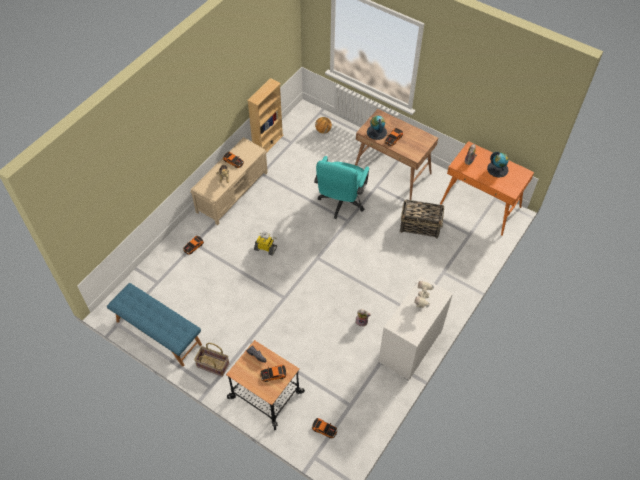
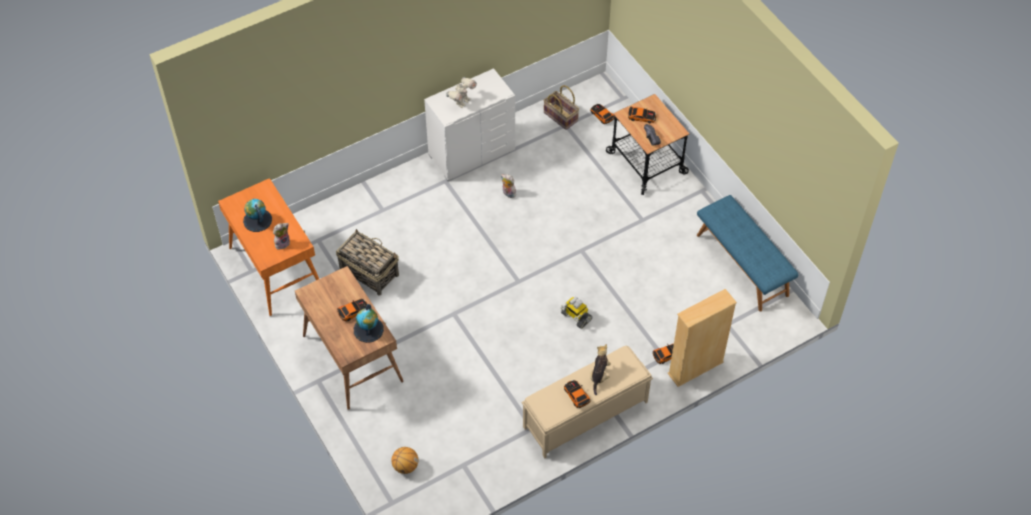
camera: 155 degrees left, 0 degrees up
(212, 365) = (692, 209): basket -> basket (561, 116)
(268, 143) = (498, 476): beige bookcase -> beige bookcase (695, 368)
(341, 203) = (448, 340): turquoise office chair -> none

